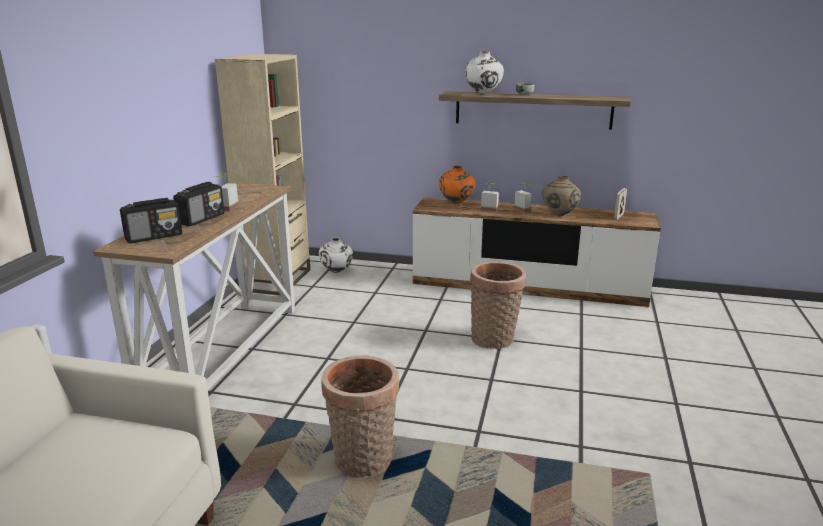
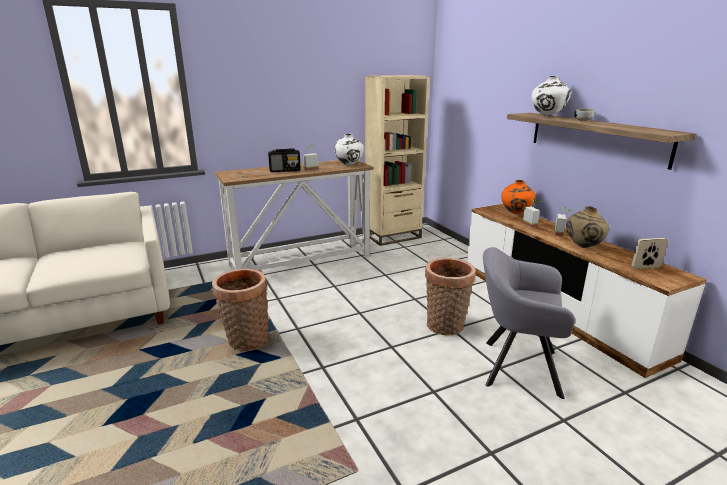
camera: 50 degrees right, 0 degrees up
(154, 237) = (246, 172): radio -> none
(337, 272) = (433, 245): white vase -> white vase (349, 165)
(586, 341) = (515, 366): none -> grey armchair

